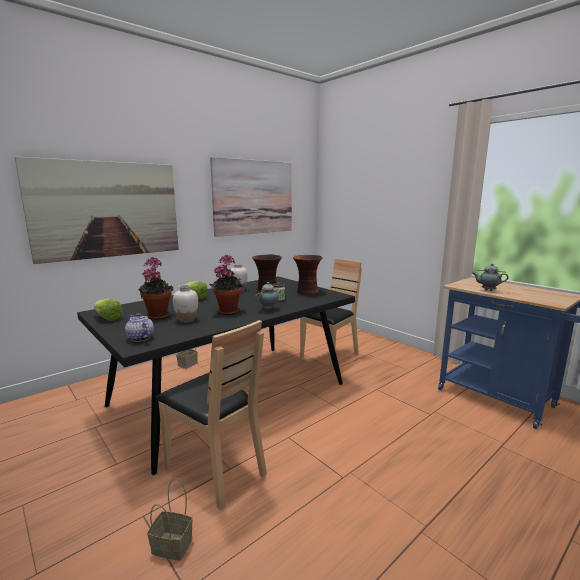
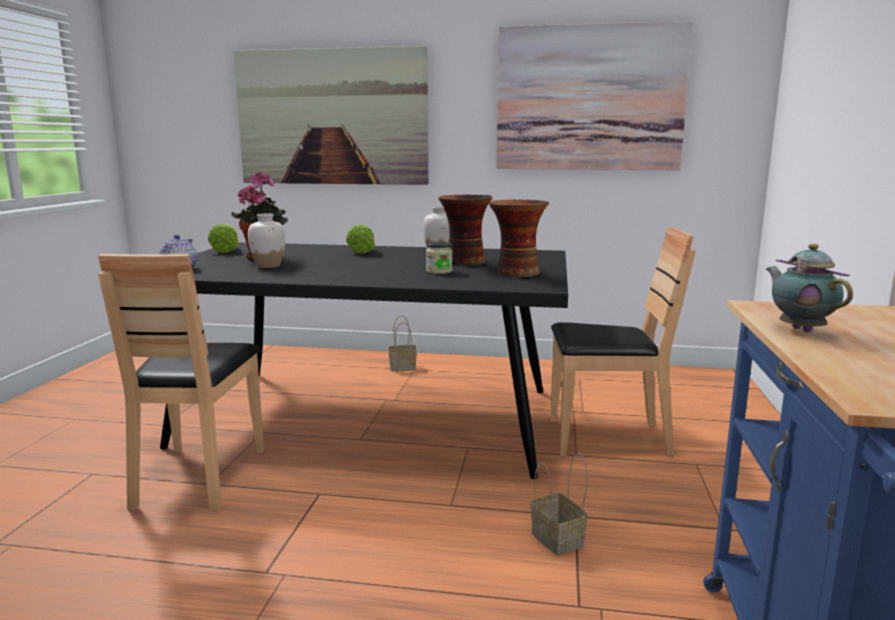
camera: 50 degrees right, 0 degrees up
(173, 545) = (57, 508): basket -> basket (559, 539)
(228, 311) = (333, 269): potted plant -> none
(269, 309) = (380, 277): teapot -> none

